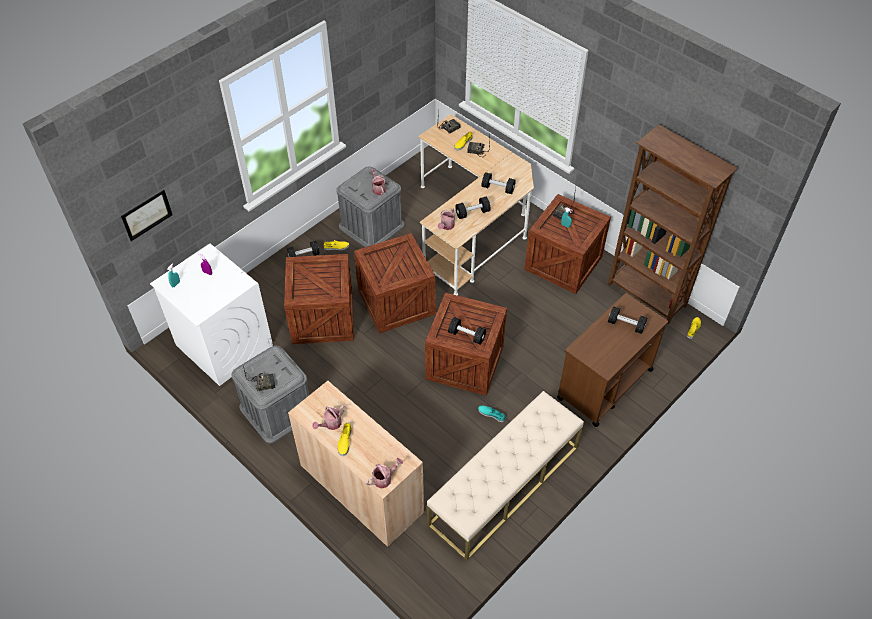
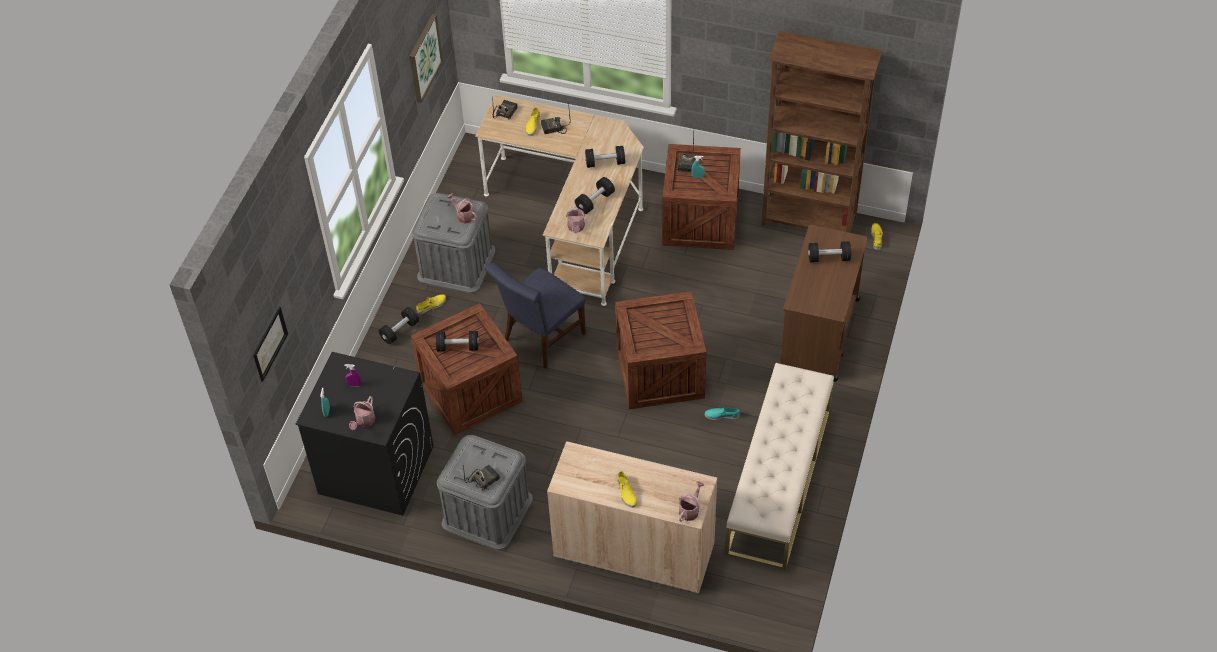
camera: 25 degrees left, 0 degrees up
(223, 345) = (375, 469): white washing machine -> black washing machine
(330, 424) = (600, 482): watering can -> watering can (364, 421)
(395, 62) = (424, 58): none -> picture
(395, 301) = (540, 339): crate -> blue chair
(466, 335) = (667, 338): black dumbbell -> black dumbbell (458, 347)

